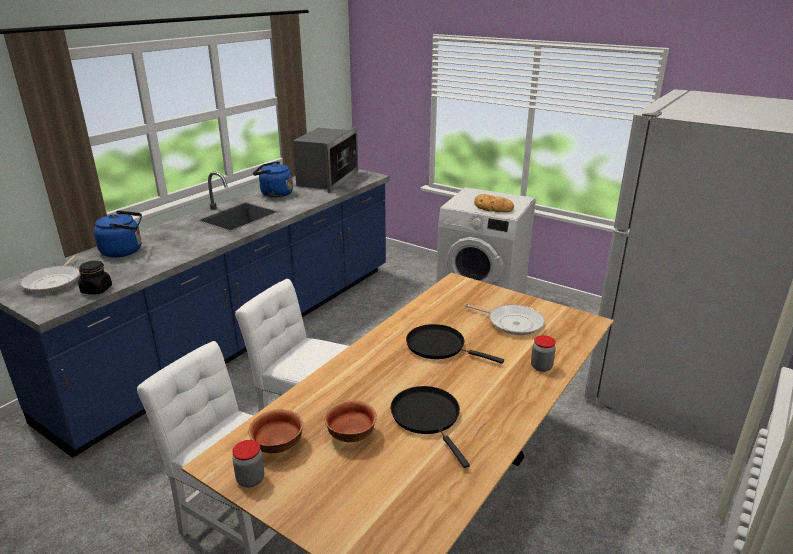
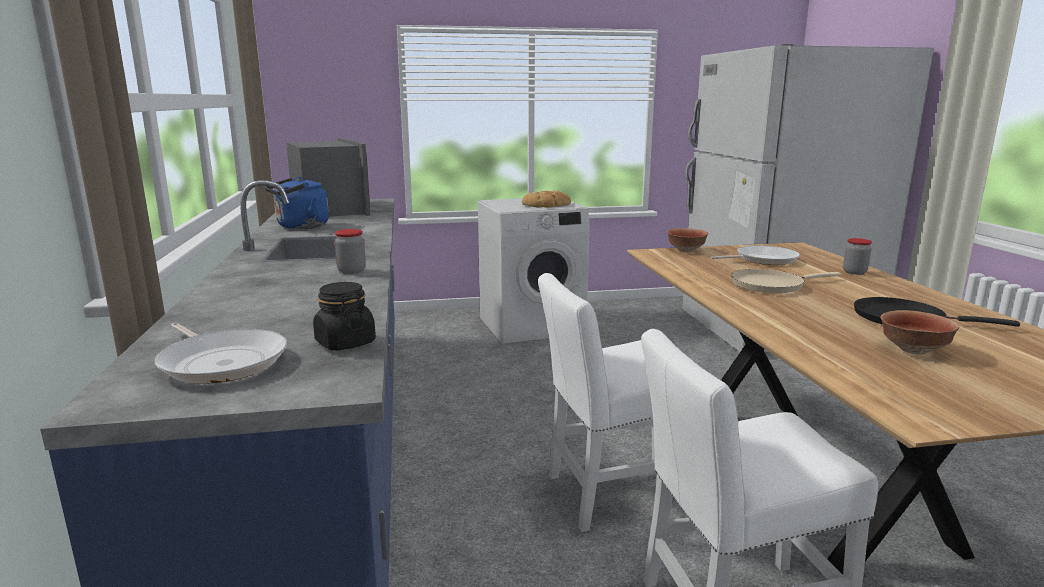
camera: 45 degrees left, 10 degrees down
(125, 251) = (244, 305): blue kettle -> none
(250, 479) = (975, 412): jar -> jar (351, 271)
(278, 446) = (908, 383): bowl -> bowl (686, 251)
(439, 346) = (771, 285): black frying pan -> beige frying pan

